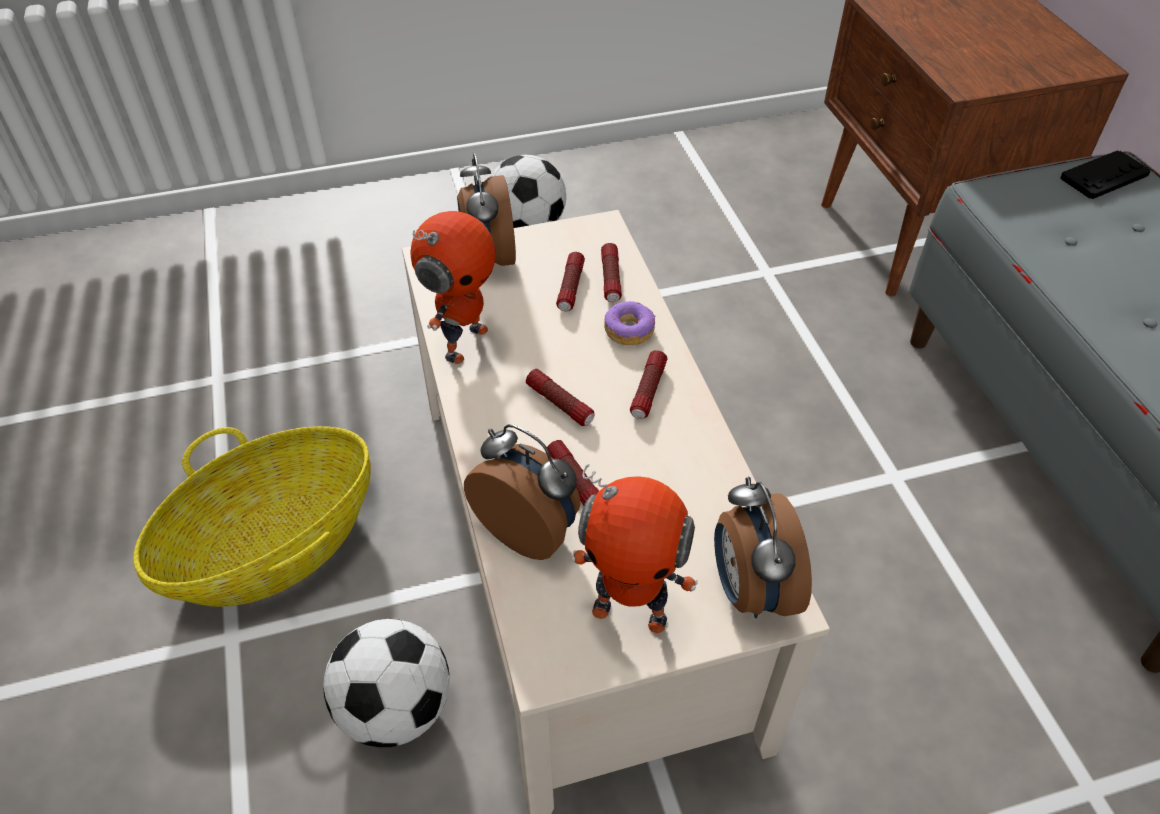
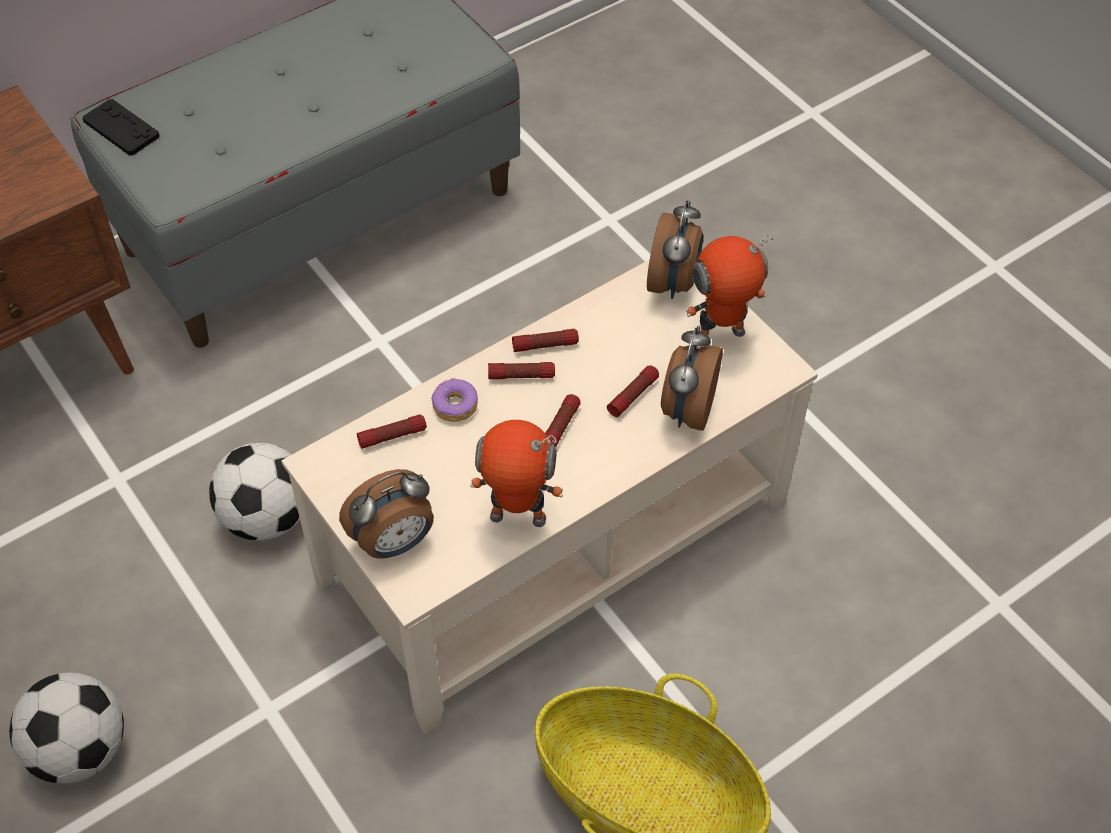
camera: 110 degrees left, 5 degrees up
(396, 708) = (747, 623): football -> football (266, 517)
(570, 288) = (416, 462): flashlight -> flashlight (545, 345)
(631, 611) = (721, 337): toy robot -> toy robot turned 105 degrees counterclockwise
(749, 589) = (673, 282): alarm clock -> alarm clock turned 45 degrees counterclockwise

